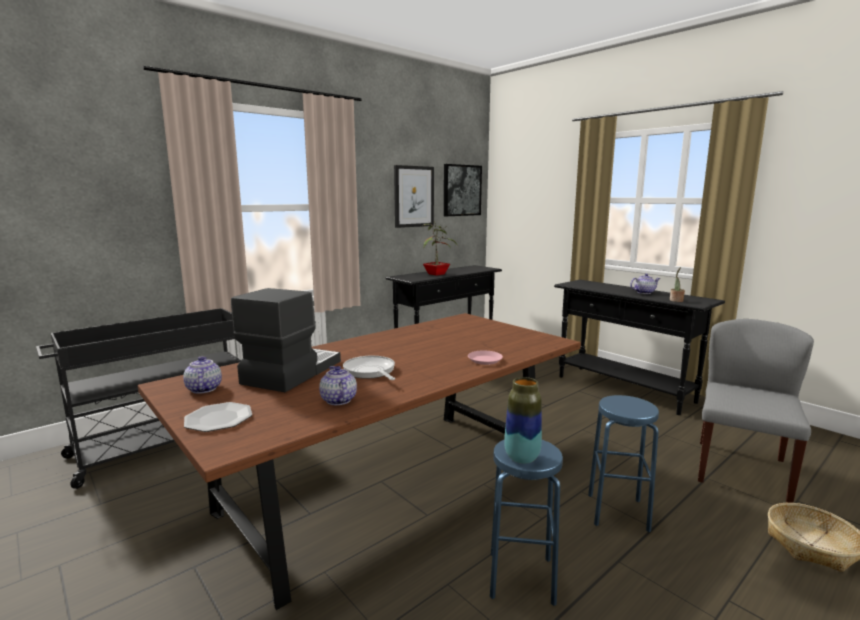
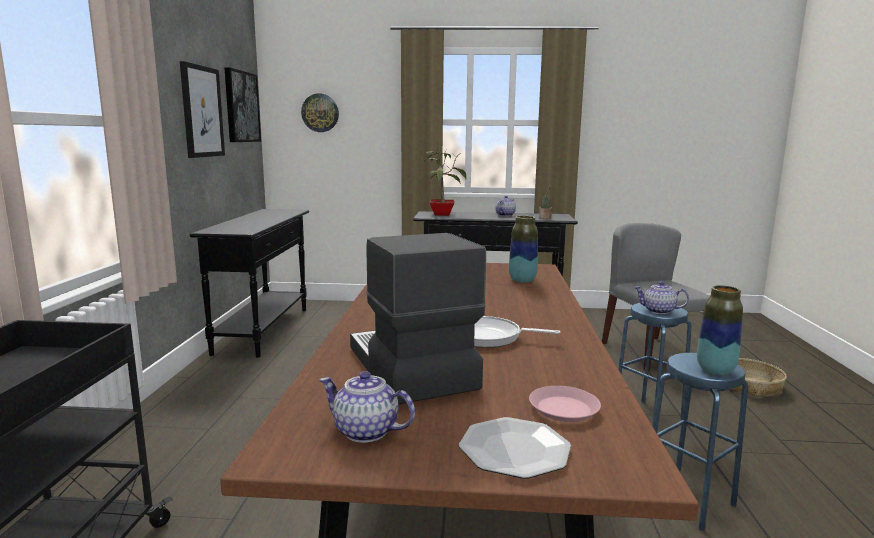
camera: 45 degrees left, 0 degrees up
(338, 400) = (555, 373): teapot -> teapot (658, 311)
(437, 274) = (253, 222): potted plant -> potted plant (442, 214)
(484, 360) = (543, 296): pink plate -> pink plate (563, 409)
(508, 346) = (522, 280): none -> vase
(523, 193) = (320, 113): none -> wall clock

